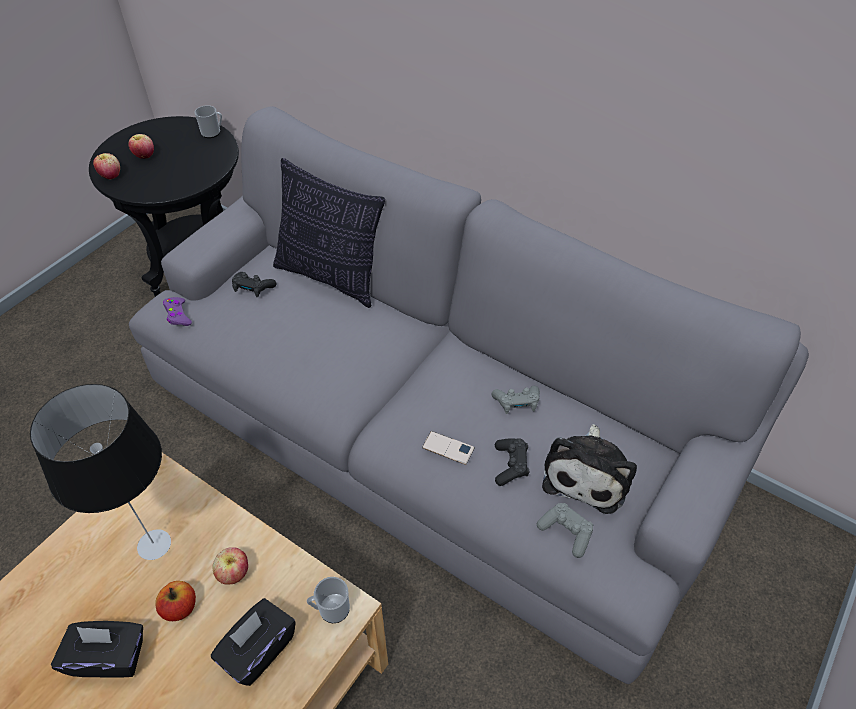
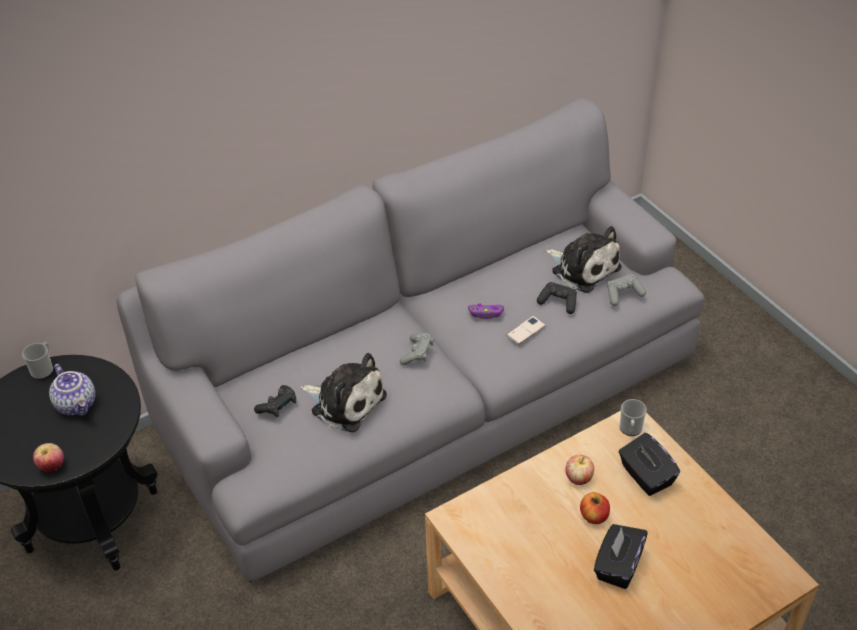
camera: 65 degrees left, 5 degrees down
(144, 156) = (38, 432): apple -> none
(155, 545) = (531, 524): table lamp -> none
(178, 315) = (270, 473): purple game controller -> purple game controller (486, 313)
(181, 163) = (77, 404): none -> teapot
(277, 332) = (345, 402): none -> plush toy
(330, 277) = (299, 350): pillow -> none
(516, 403) = (506, 281): grey game controller -> grey game controller (417, 354)

